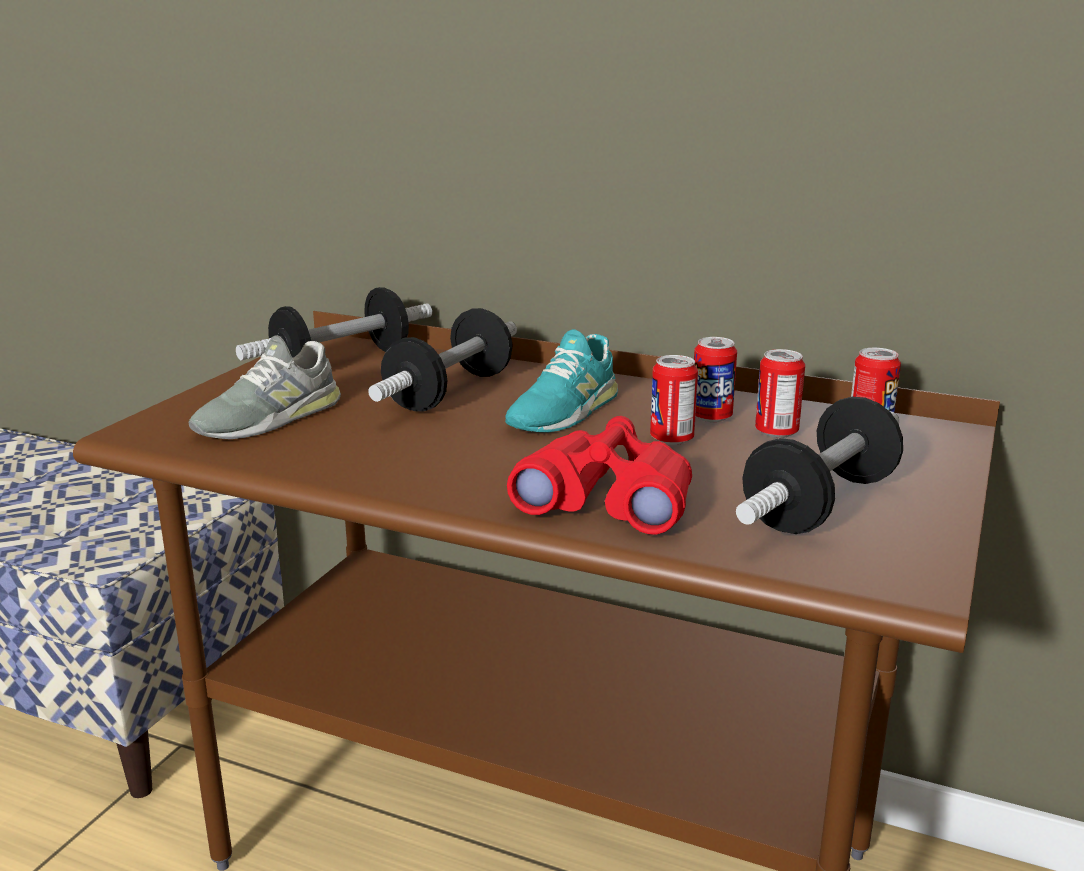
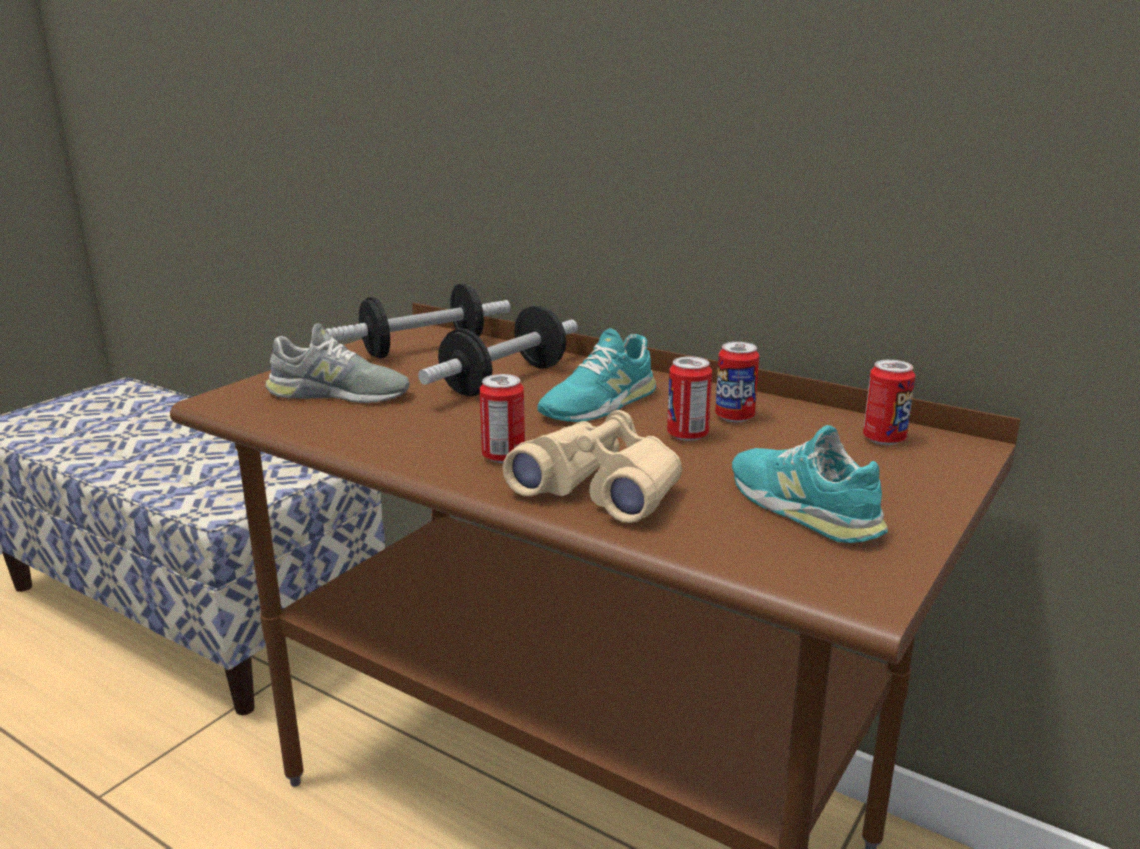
camera: 10 degrees right, 0 degrees up
(269, 418) = (338, 394): grey shoe -> grey shoe turned 135 degrees counterclockwise
(607, 501) = (600, 489): red binoculars -> beige binoculars
(776, 432) = (791, 435): can -> can (503, 457)
(820, 504) = (803, 507): dumbbell -> turquoise shoe

